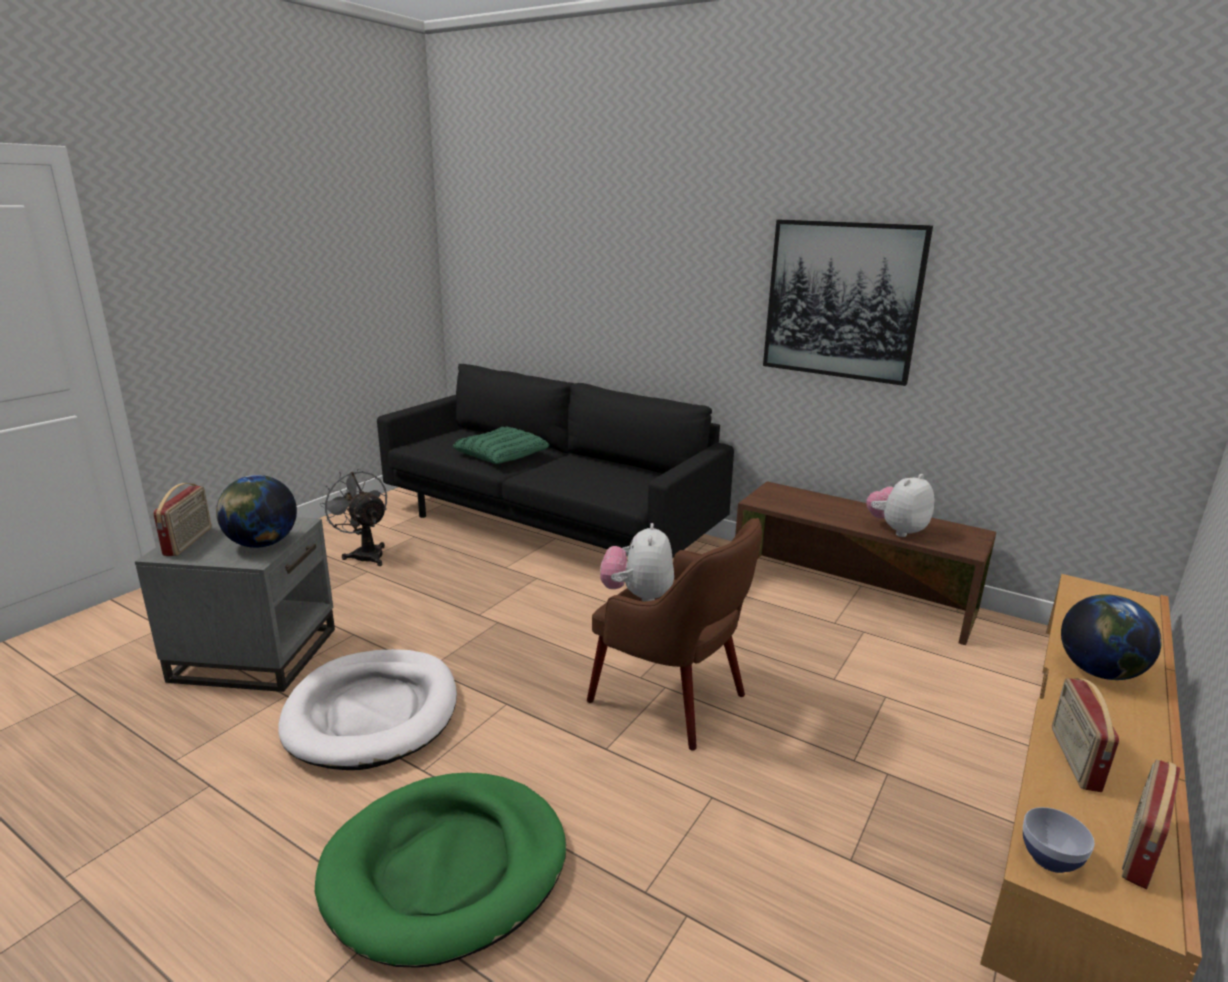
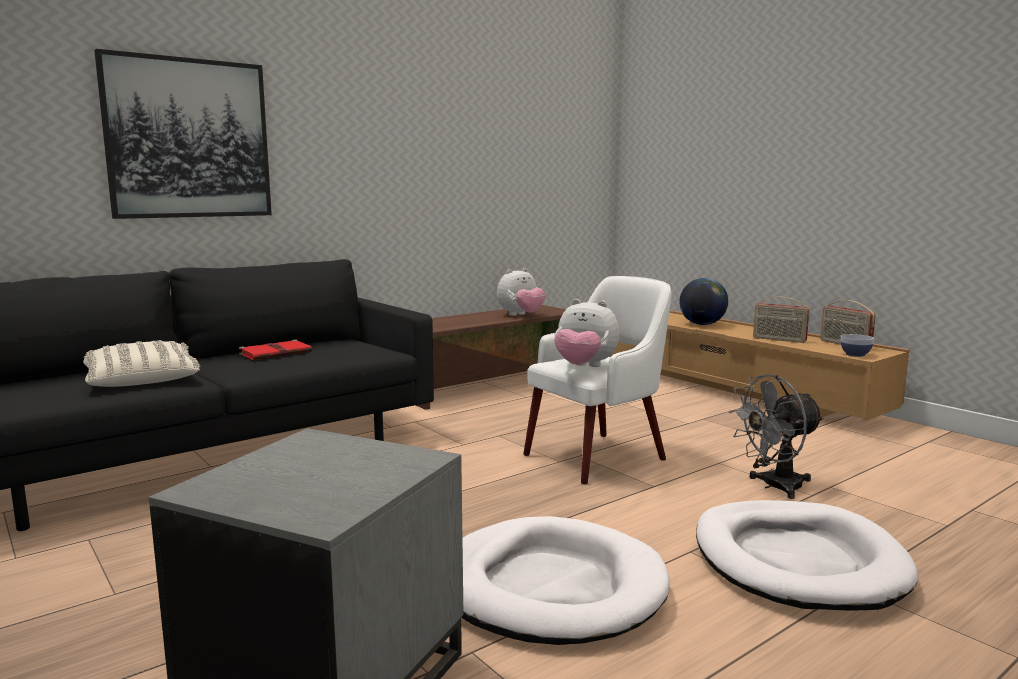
camera: 70 degrees left, 10 degrees down
(189, 541) = (290, 502): radio -> none
(262, 544) = (366, 455): globe -> none
(365, 554) = (86, 581): grey fan -> grey fan (774, 486)
(446, 869) = (797, 561): green dog bed -> white dog bed
(501, 455) = (142, 378): green pillow -> beige pillow
(596, 470) = (277, 353): none -> red book
(671, 699) = (597, 456): brown armchair -> white armchair
(842, 301) = (424, 148): picture -> picture (188, 139)
(897, 530) = (520, 315): plush toy -> plush toy turned 105 degrees counterclockwise

